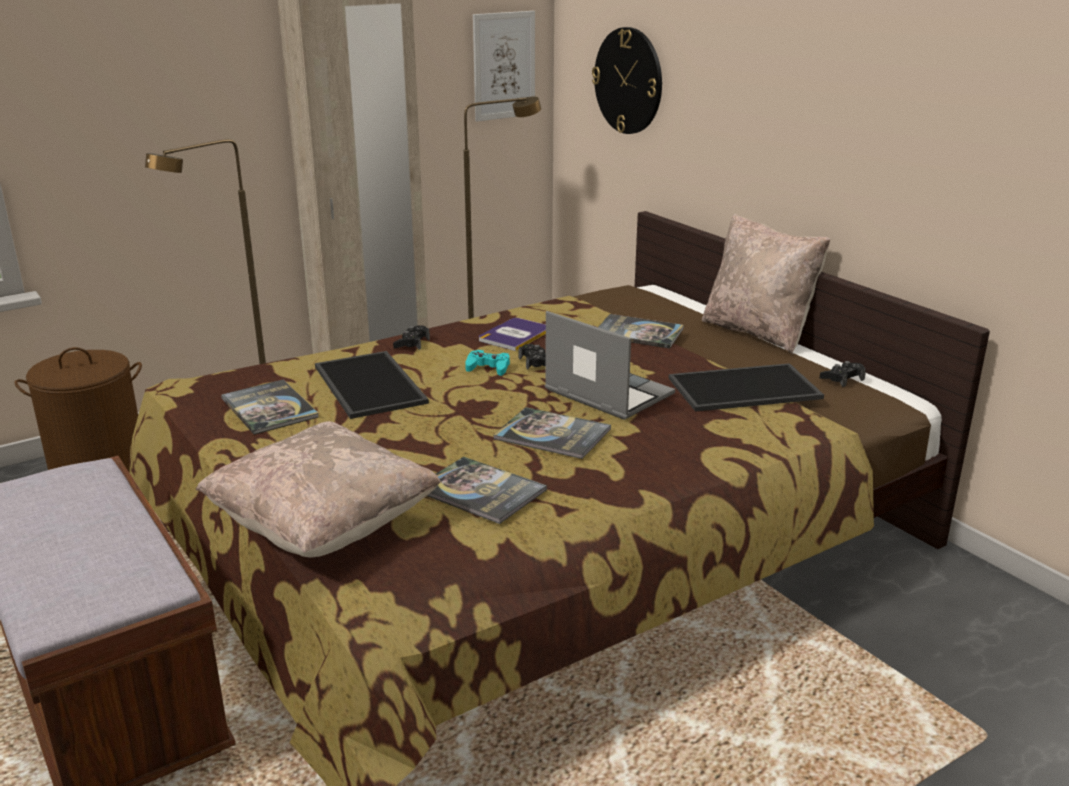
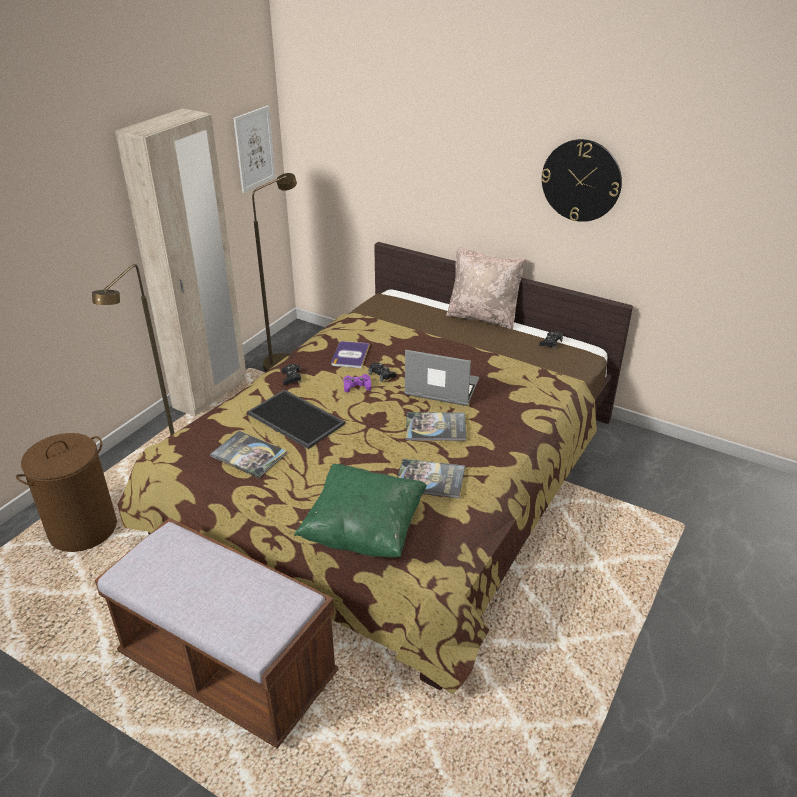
camera: 25 degrees left, 10 degrees up
(324, 527) = (364, 530): beige pillow -> green pillow
(488, 368) = (357, 386): turquoise game controller -> purple game controller
(628, 81) = (354, 155): wall clock -> wall clock (581, 180)
(638, 333) = (421, 335): book -> none
(743, 389) = (511, 366): tray -> none

